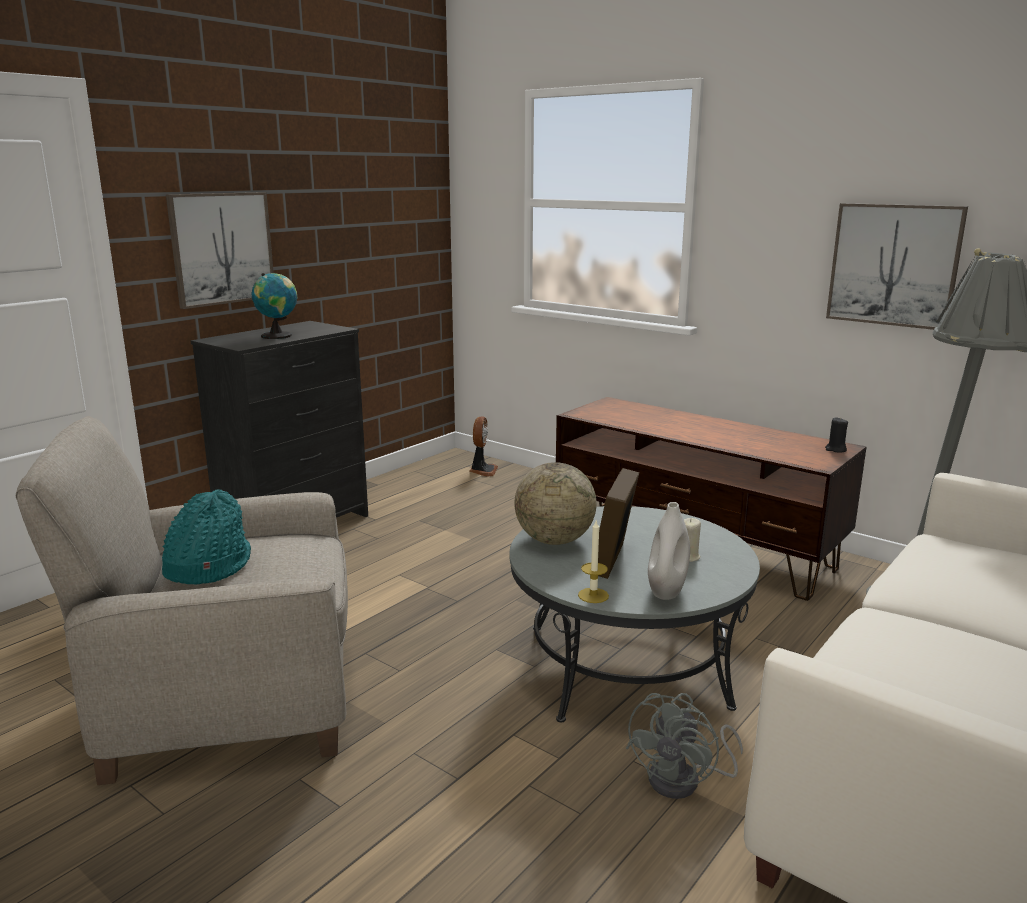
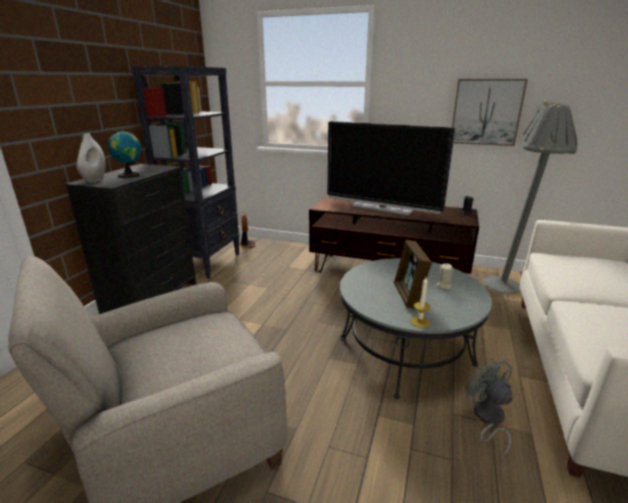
camera: 20 degrees left, 5 degrees up
(207, 566) = (159, 356): turquoise hat -> none
(221, 248) = (76, 115): picture -> none
(401, 488) = (205, 262): none -> black bookcase
(554, 540) = (364, 288): globe -> none
(666, 591) = (454, 310): white vase -> white vase (95, 180)
(684, 781) = (487, 419): grey fan -> grey fan turned 150 degrees clockwise
(685, 426) = (382, 208): none -> television

